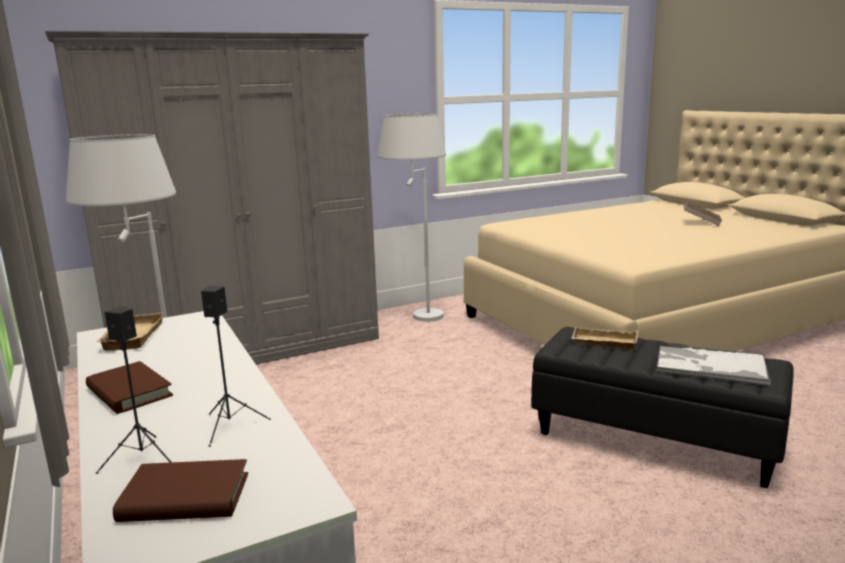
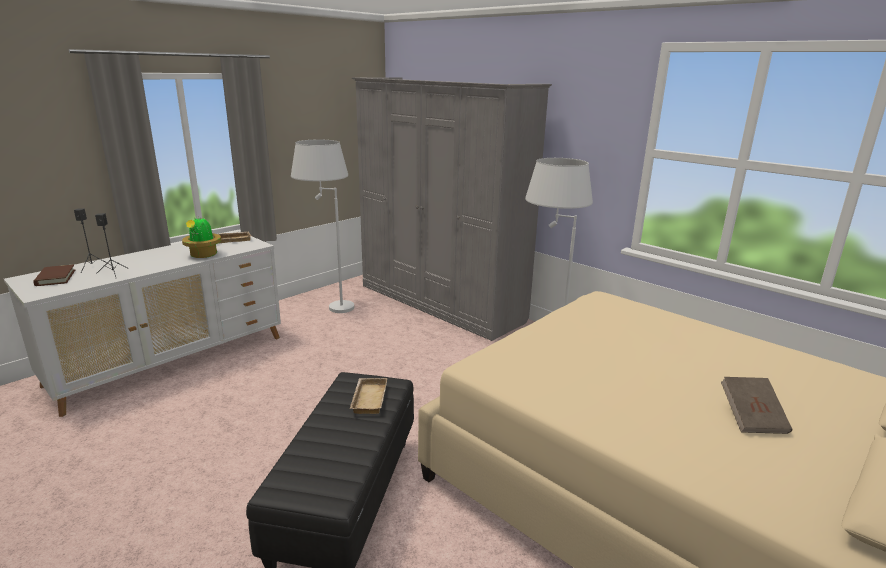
camera: 70 degrees right, 5 degrees up
(129, 392) = (159, 253): brown book -> none
(207, 352) = (203, 255): none -> potted plant
(709, 365) = (321, 456): tray -> none

